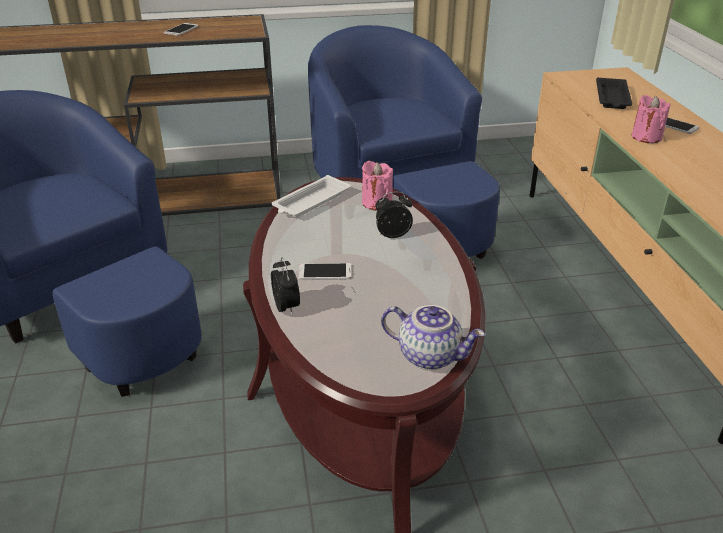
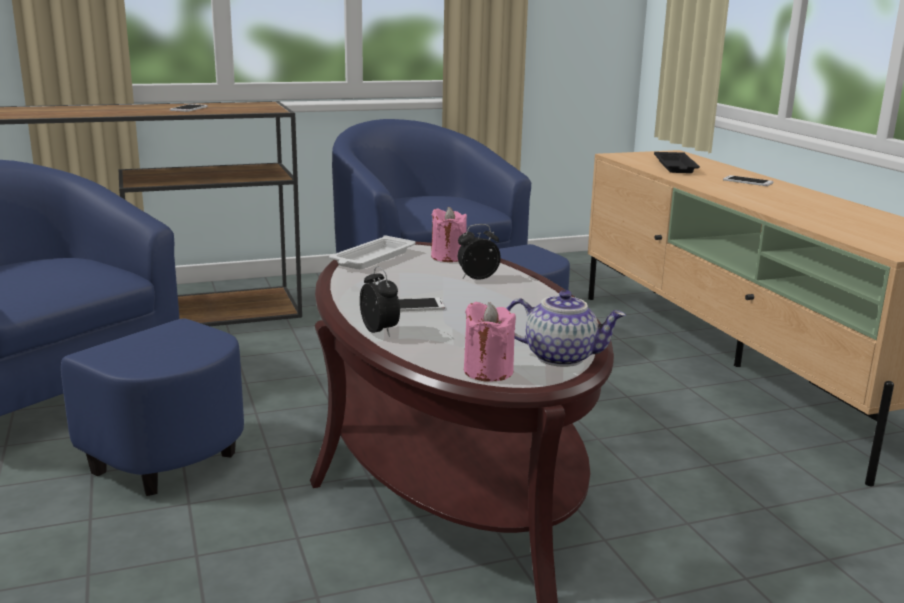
camera: 10 degrees left, 15 degrees down
(646, 137) = (724, 188): pink candle -> pink candle (488, 371)

